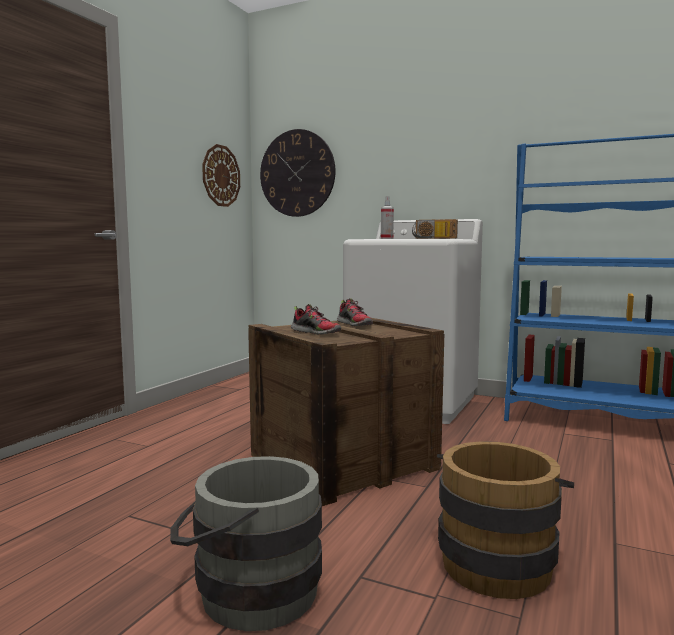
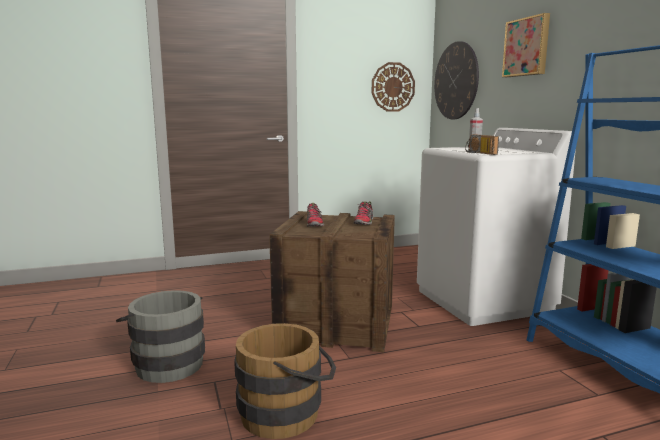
camera: 45 degrees right, 5 degrees up
(405, 139) = (527, 47): none -> picture

